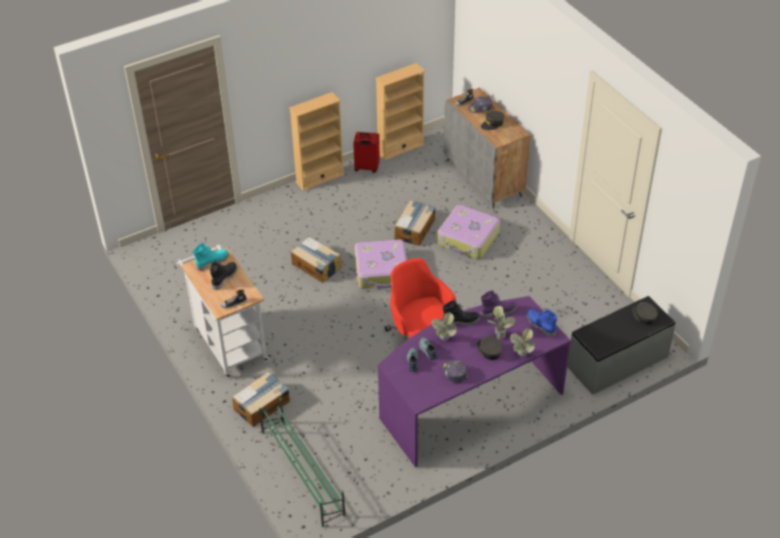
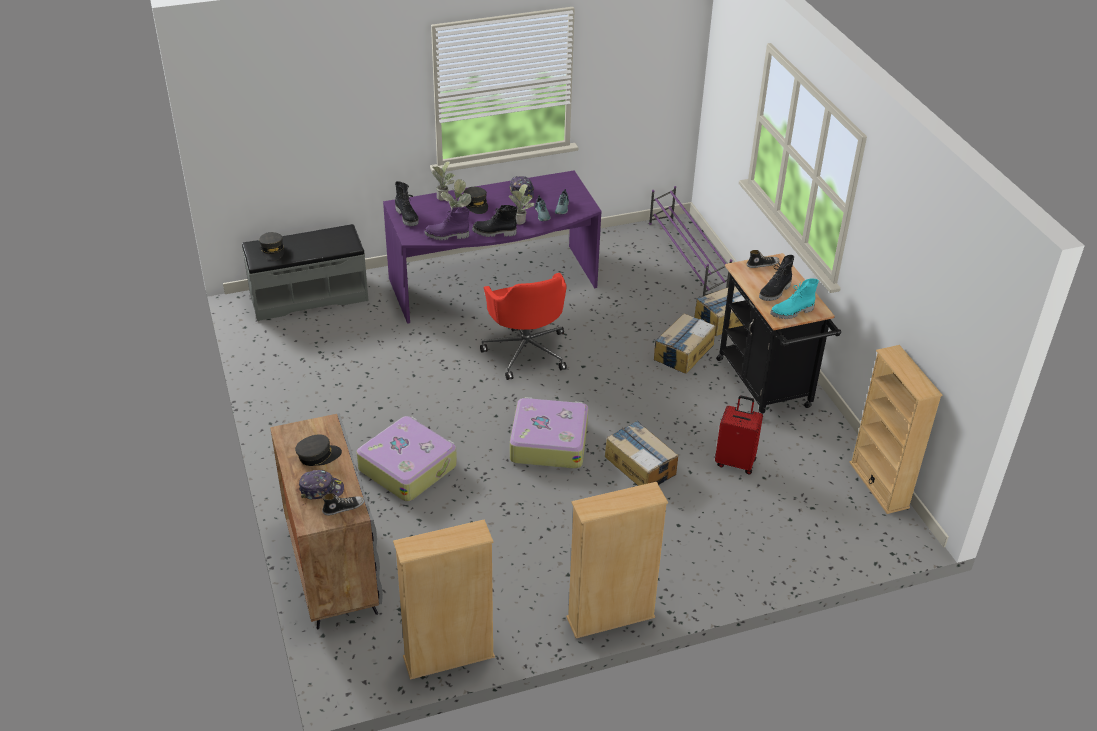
camera: 170 degrees left, 5 degrees down
(154, 279) = (879, 485): none -> beige bookcase
(228, 342) = (767, 387): white cart -> black cart
(302, 472) = (686, 258): green shoe rack -> purple shoe rack
(366, 168) = (523, 624): red suitcase -> red suitcase (735, 462)
(415, 229) = (480, 496): cardboard box -> cardboard box (683, 352)
(540, 325) = (407, 217): blue boot -> black boot

